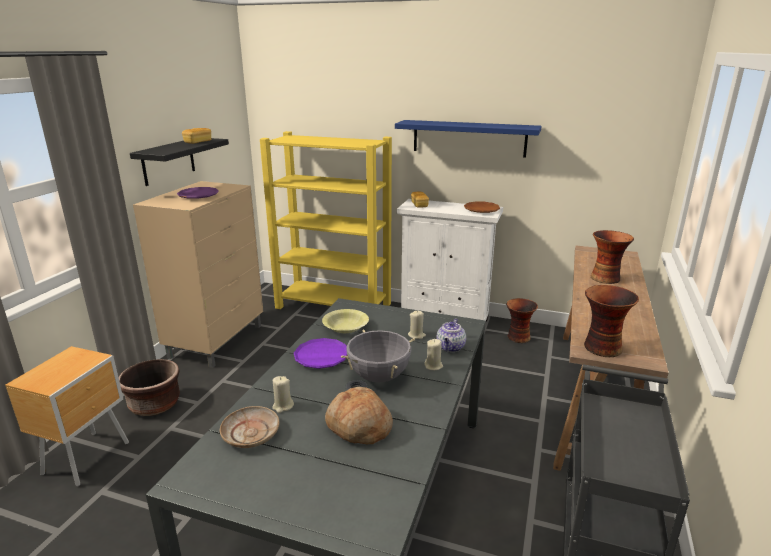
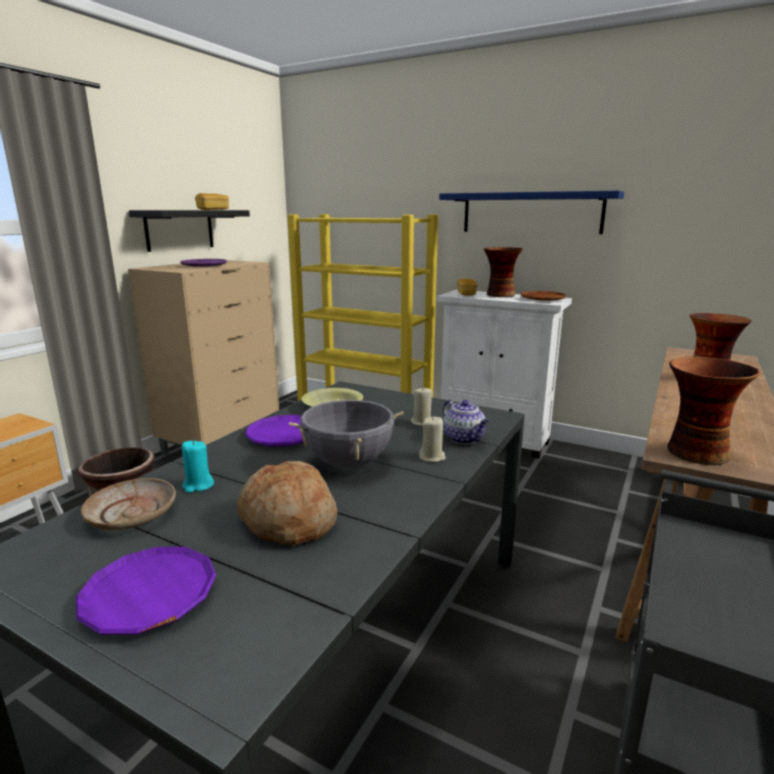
camera: 10 degrees right, 5 degrees down
(283, 406) = (198, 485): beige candle -> turquoise candle
(299, 488) = (149, 596): none -> purple plate
(450, 348) = (464, 439): teapot -> teapot turned 60 degrees counterclockwise
(518, 337) = (585, 465): vase -> vase (499, 295)

